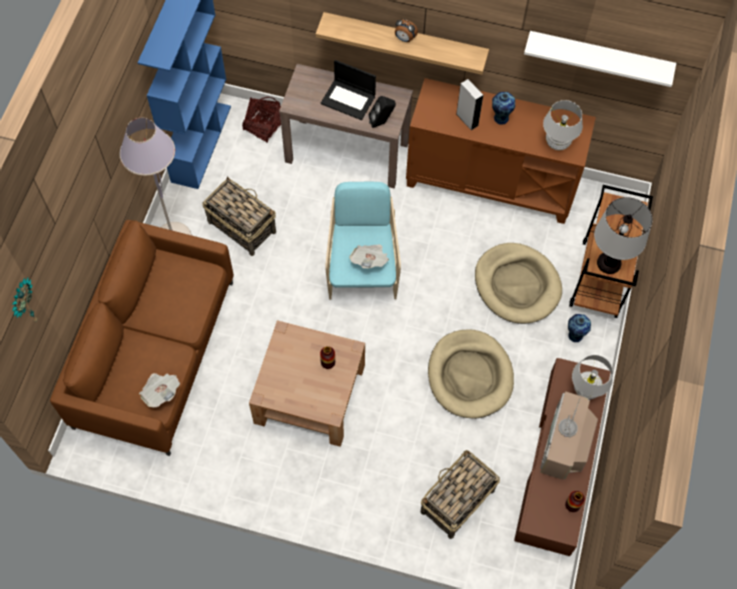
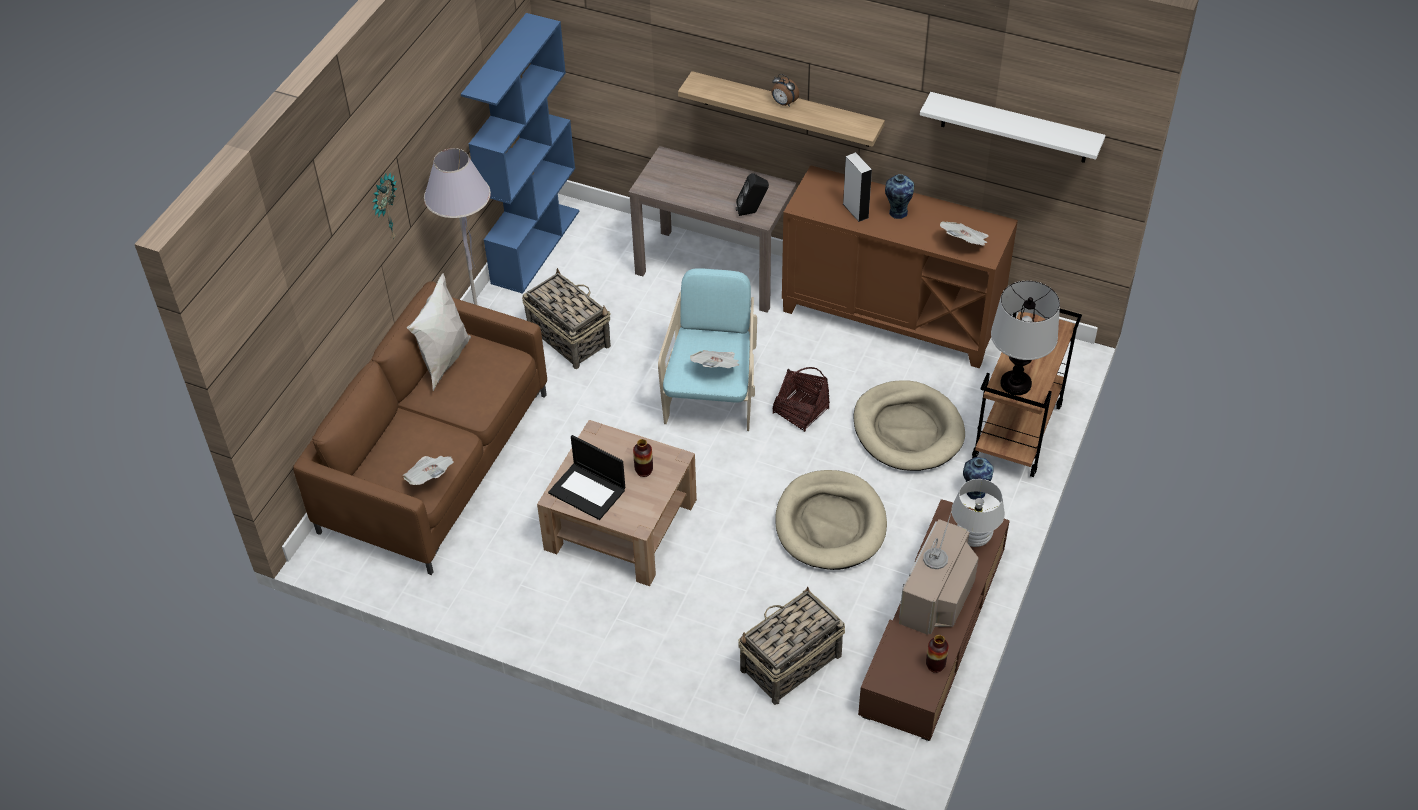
camera: 10 degrees right, 15 degrees down
(23, 304) = (278, 311): wall clock -> wall clock (384, 208)
(153, 279) = (445, 359): none -> white pillow
(263, 126) = (615, 235): basket -> basket (801, 411)
(349, 99) = (716, 186): laptop -> laptop (588, 491)
(557, 143) = (964, 243): white table lamp -> newspaper

